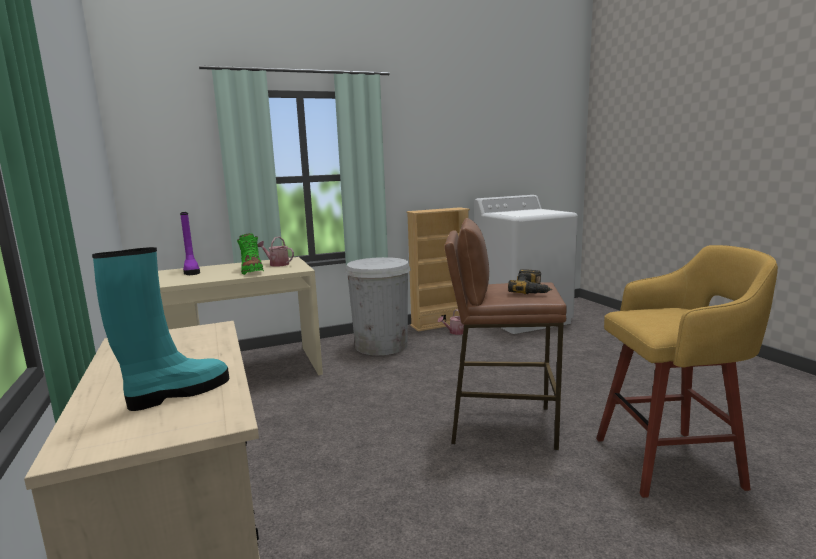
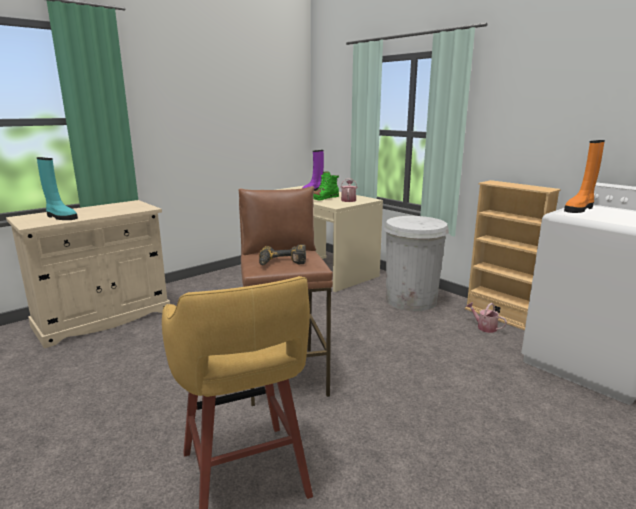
camera: 70 degrees right, 5 degrees up
(506, 214) = (579, 209): none -> orange boot

